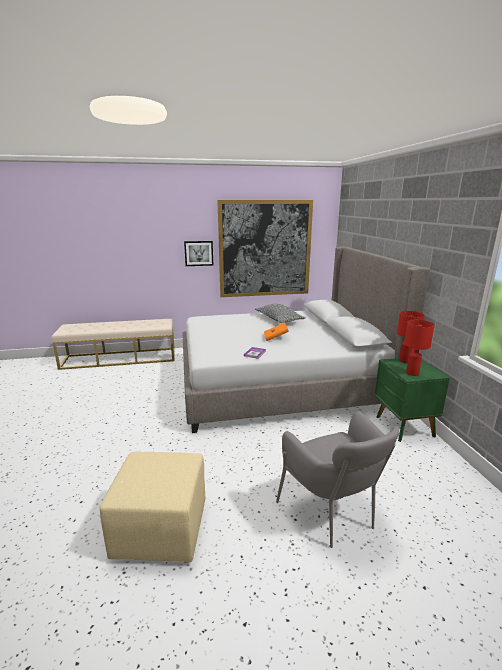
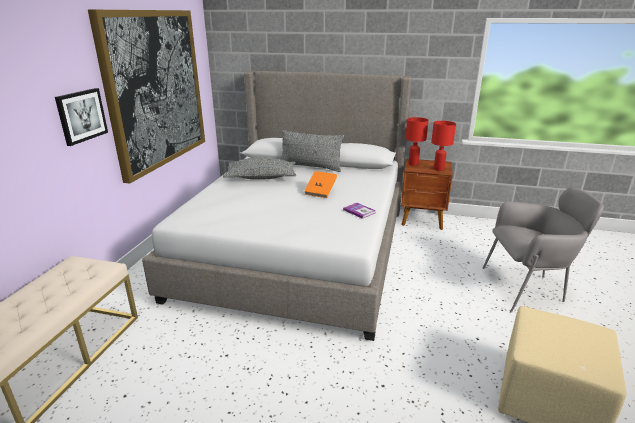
camera: 65 degrees left, 5 degrees up
(320, 327) = (310, 167): none -> grey pillow
(404, 427) = (423, 220): green nightstand -> brown nightstand

